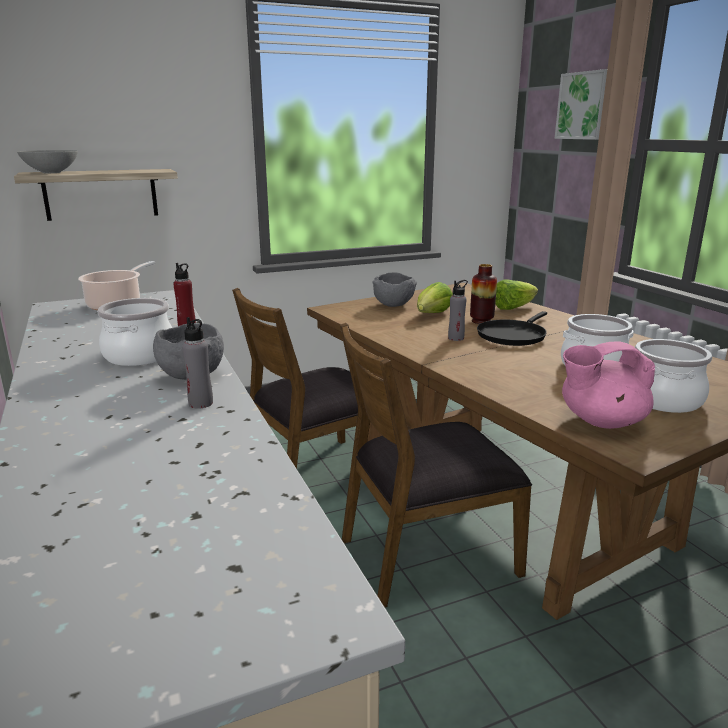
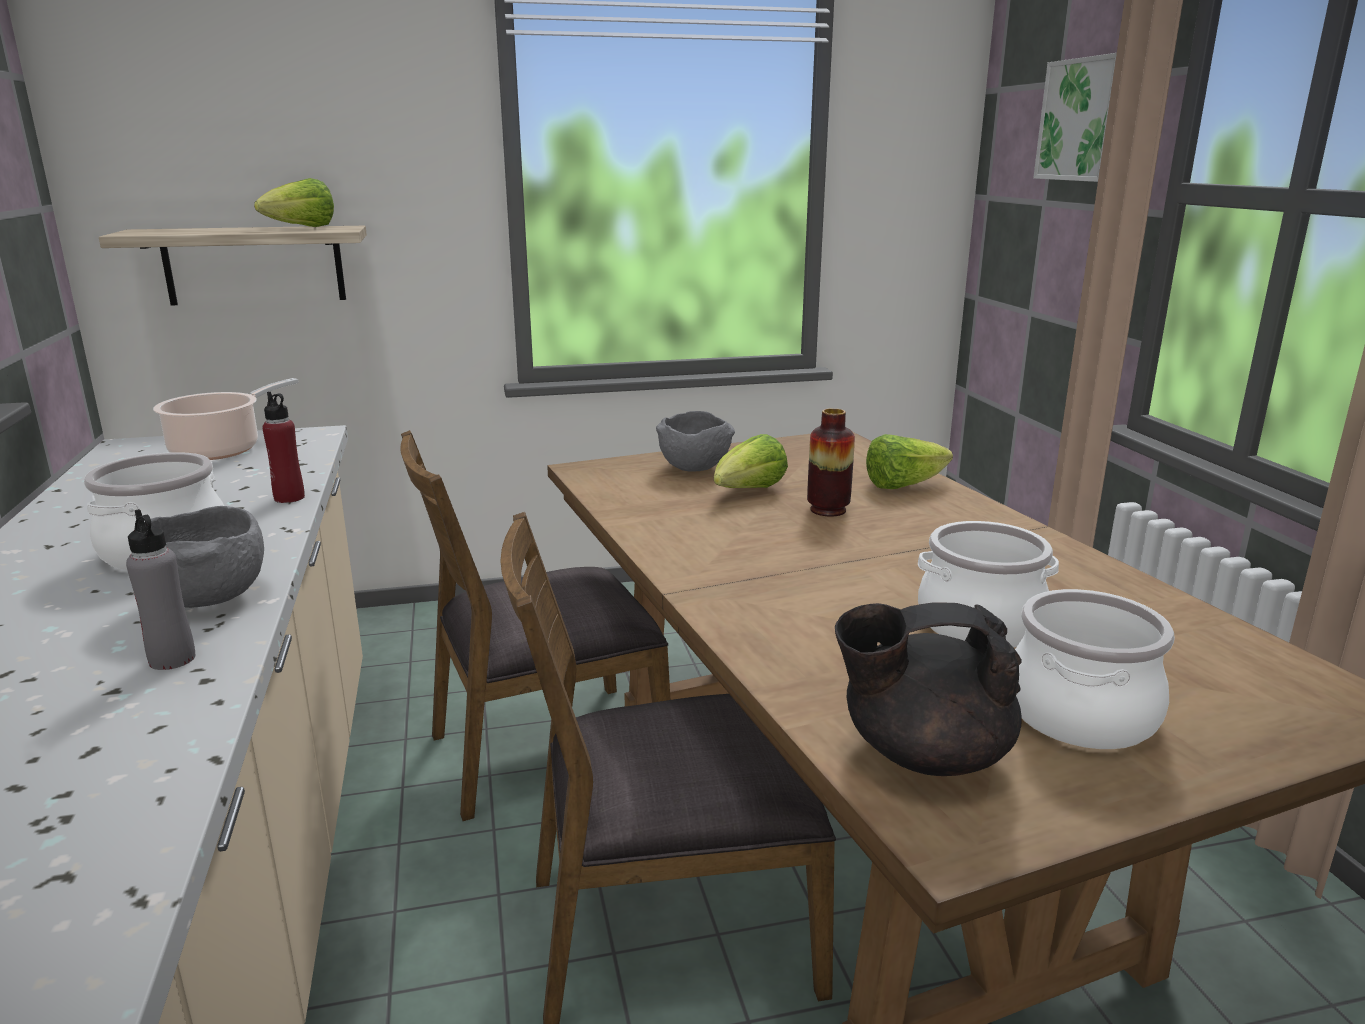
camera: 10 degrees right, 0 degrees up
(52, 172) = (168, 231): grey bowl -> none
(135, 170) = (302, 228): none -> lettuce
(456, 338) = (759, 542): grey bottle -> none
(513, 335) = (867, 543): black frying pan -> none
(601, 421) = (922, 754): pink teapot -> black teapot

